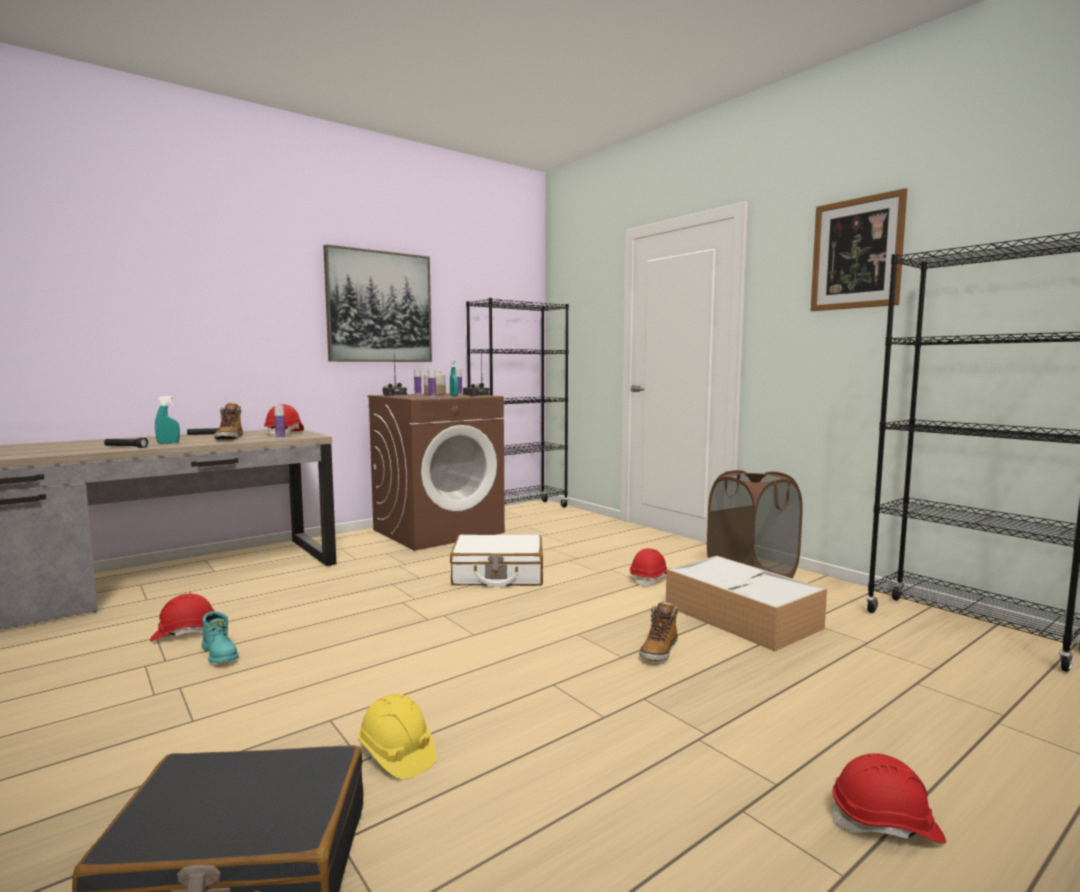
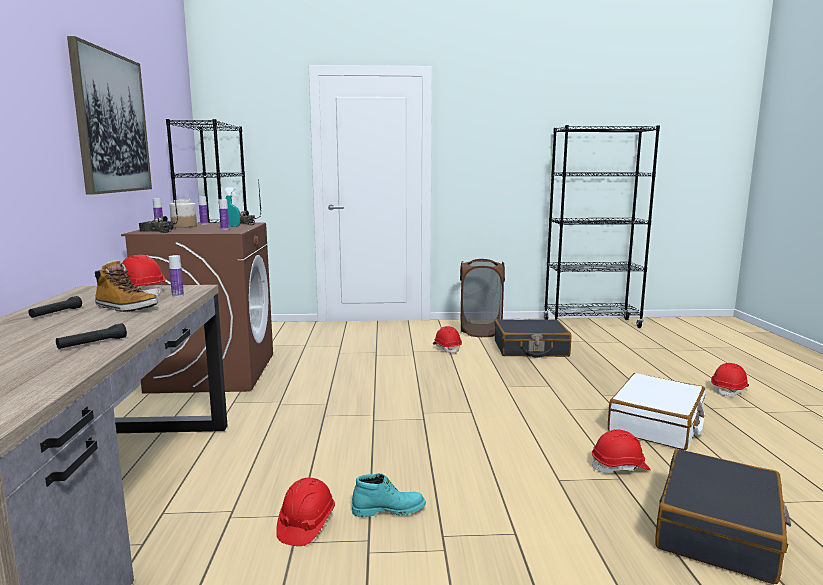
camera: 55 degrees left, 5 degrees up
(168, 443) = (100, 328): turquoise spray bottle -> none
(396, 755) = (620, 467): yellow hard hat -> red hard hat
(498, 575) = (368, 379): white suitcase -> white suitcase (656, 424)
(659, 651) = (551, 376): boot -> none
(743, 617) = (530, 349): storage box -> black suitcase
(856, 254) = (512, 117): picture -> none

